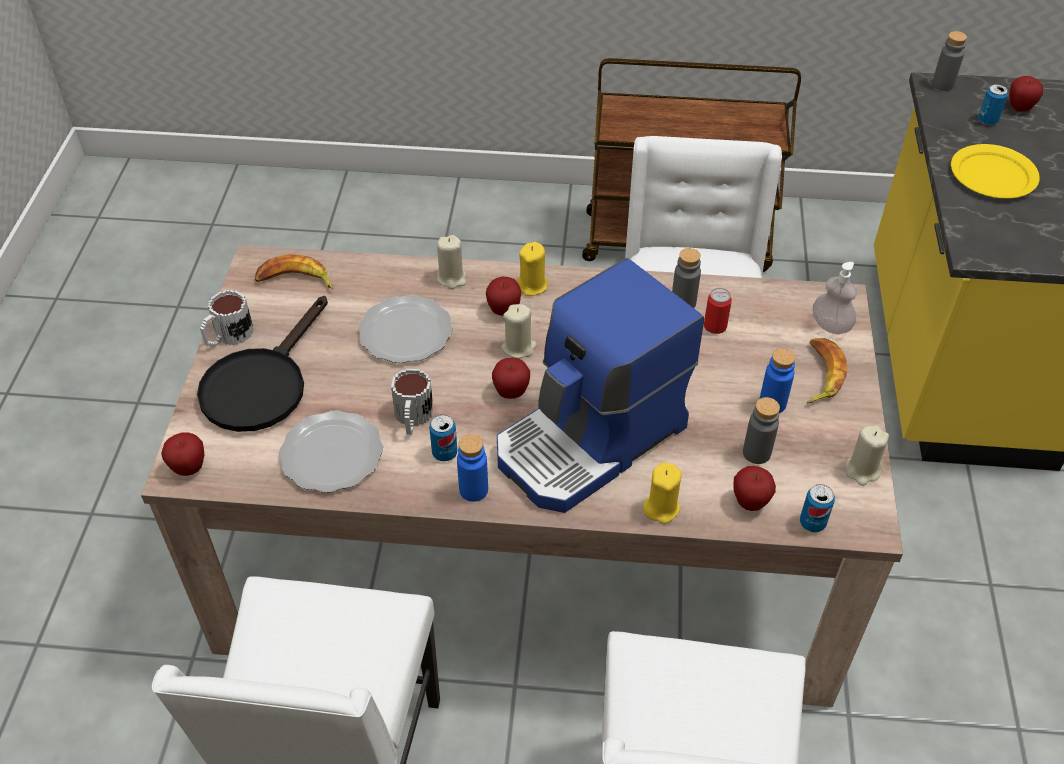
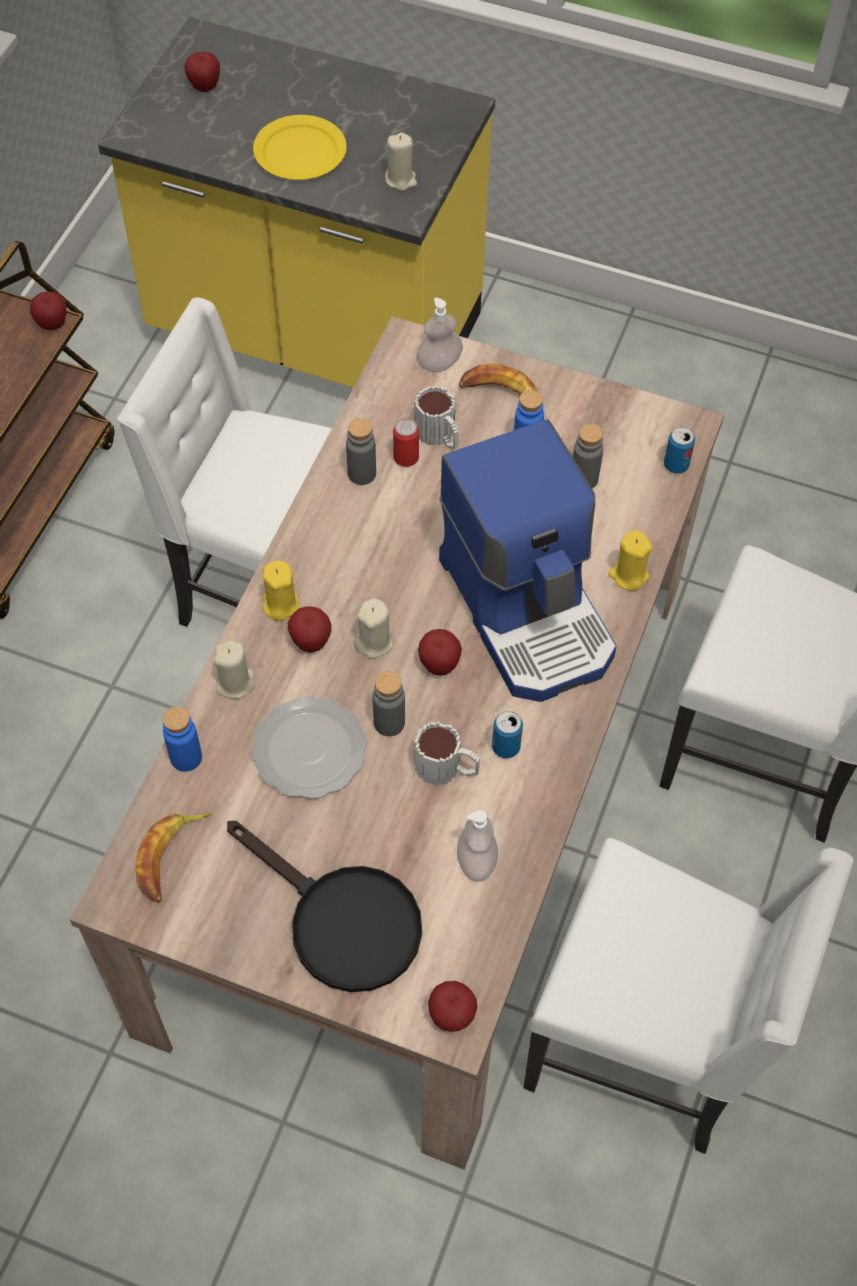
camera: 75 degrees left, 10 degrees up
(228, 336) = (245, 950): mug -> mug (439, 436)
(331, 455) = (476, 860): plate -> soap dispenser
(473, 490) = (563, 731): blue bottle -> blue bottle (186, 757)
(750, 502) = (641, 503): apple -> apple (52, 325)
(862, 470) = (627, 407): beige candle -> beige candle (401, 179)
(942, 84) = (135, 129): grey bottle -> grey bottle (389, 722)
(987, 120) = (213, 120): can -> none

